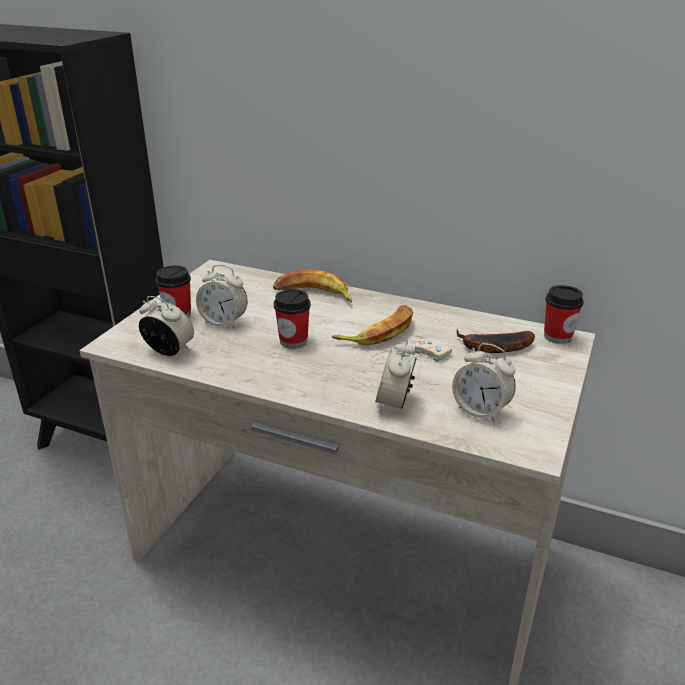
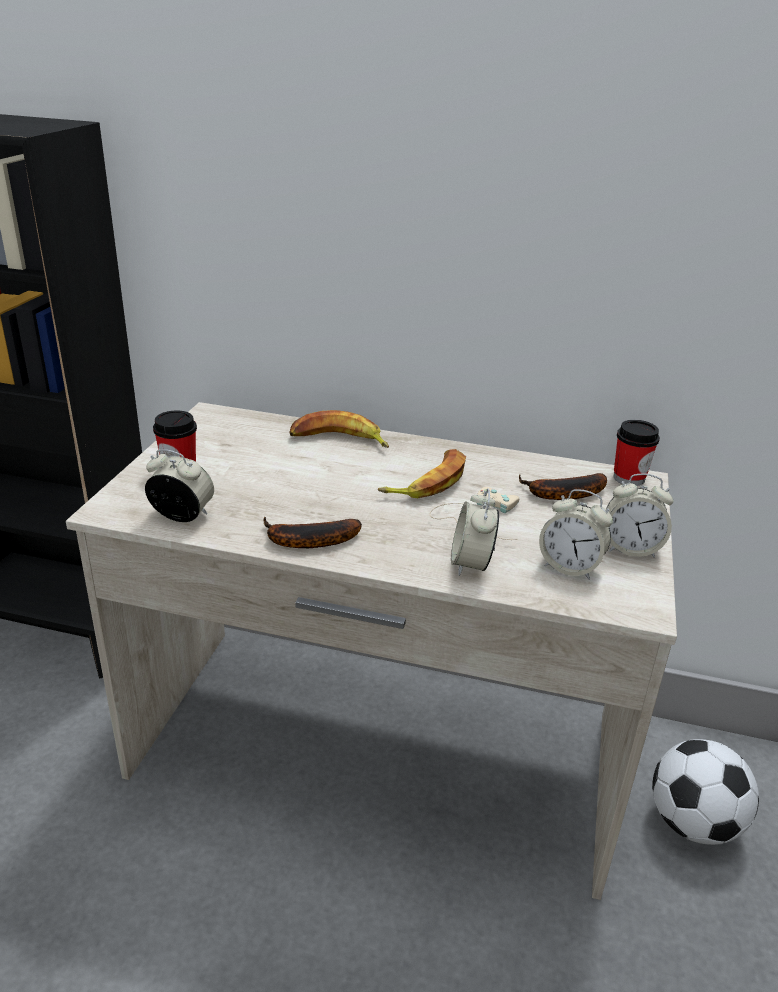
camera: 10 degrees left, 0 degrees up
(224, 322) = (240, 478): alarm clock -> alarm clock (631, 548)
(262, 376) = (306, 541): none -> banana
(293, 341) = (331, 497): cup -> none
(611, 647) = (693, 823): none -> football

